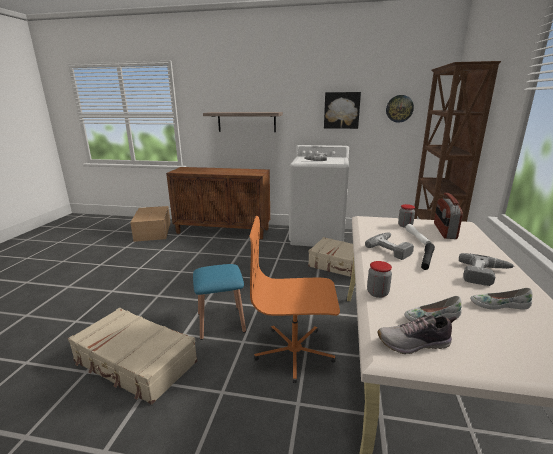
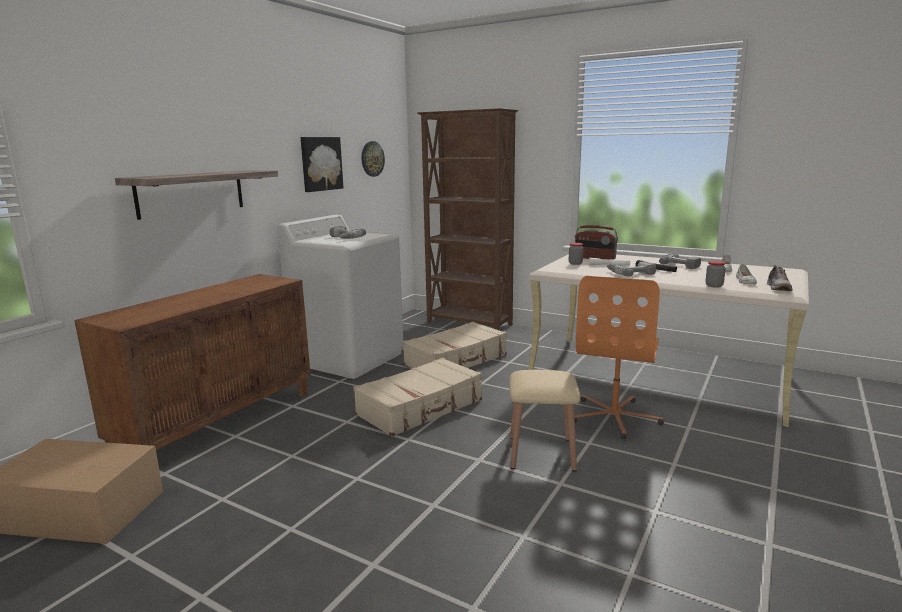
camera: 70 degrees left, 5 degrees down
(135, 362) = (616, 525): beige suitcase -> beige suitcase (421, 408)
(221, 322) = (541, 453): blue stool -> beige stool

